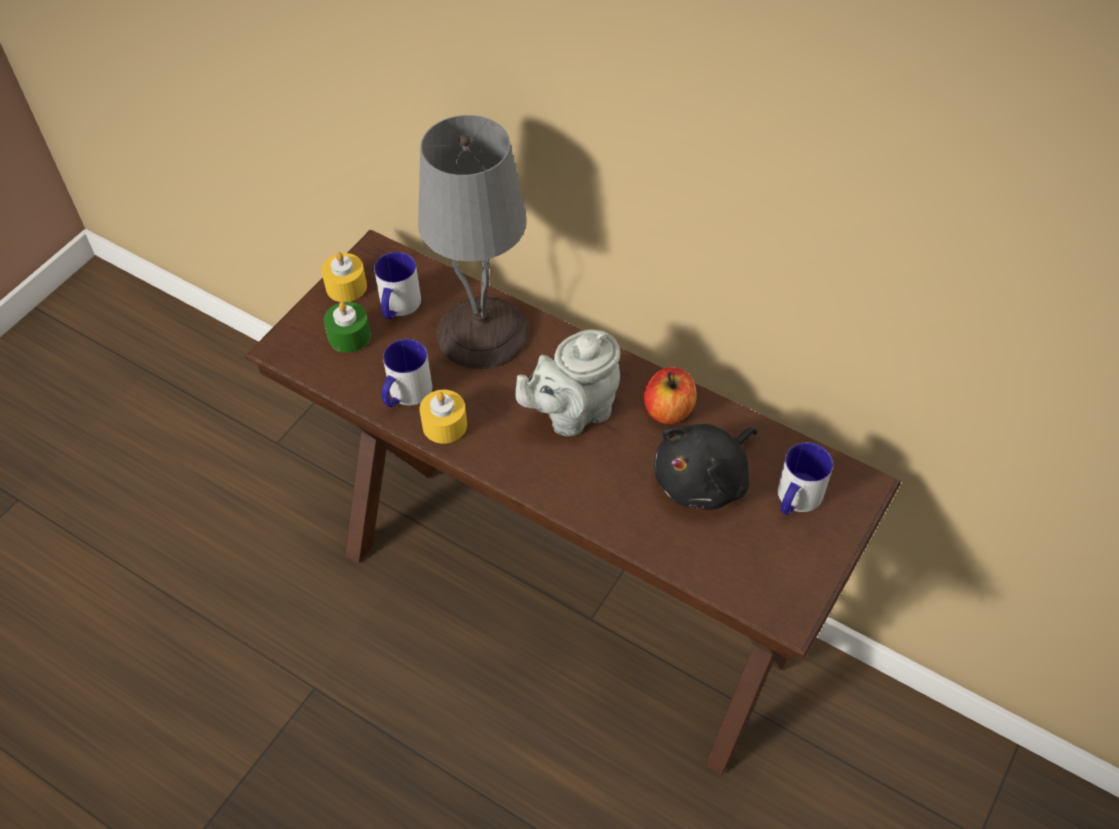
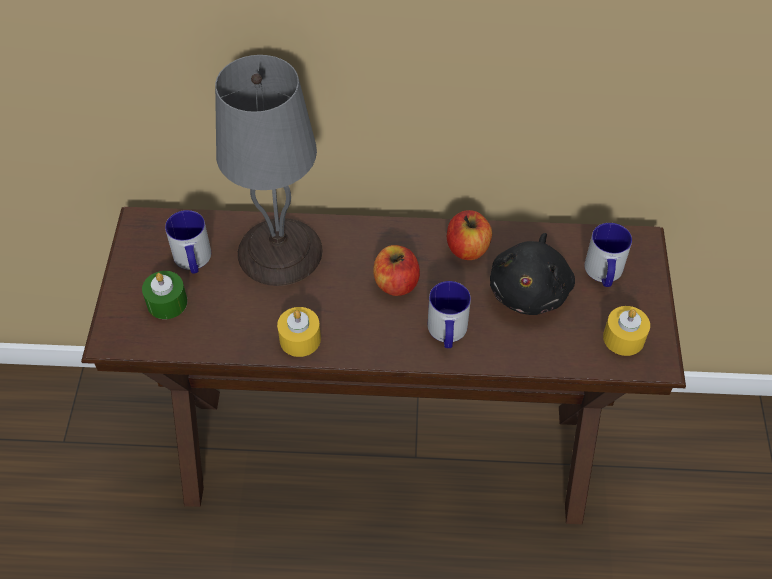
camera: 30 degrees left, 0 degrees up
(346, 286) = (135, 262): yellow candle -> yellow candle (623, 338)
(405, 394) = (250, 329): mug -> mug (447, 333)
(572, 413) = (396, 283): grey teapot -> apple

